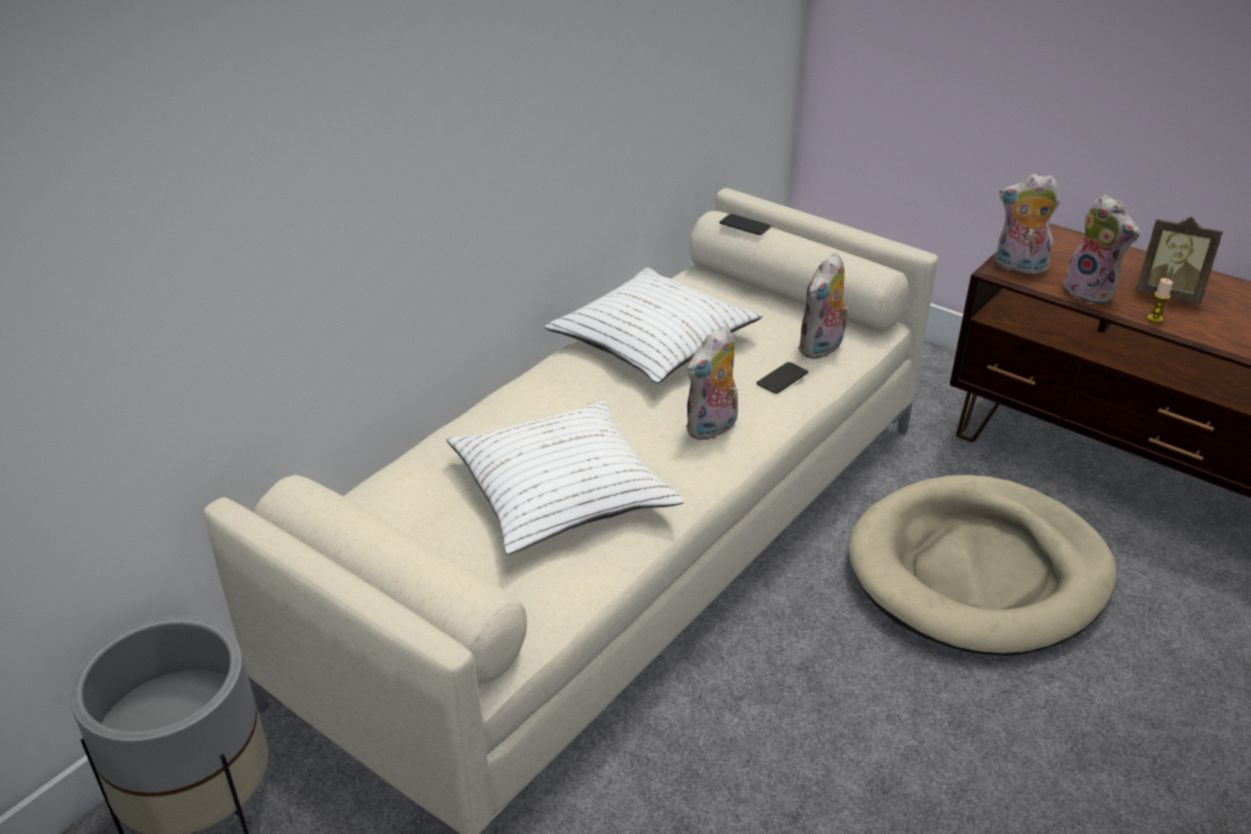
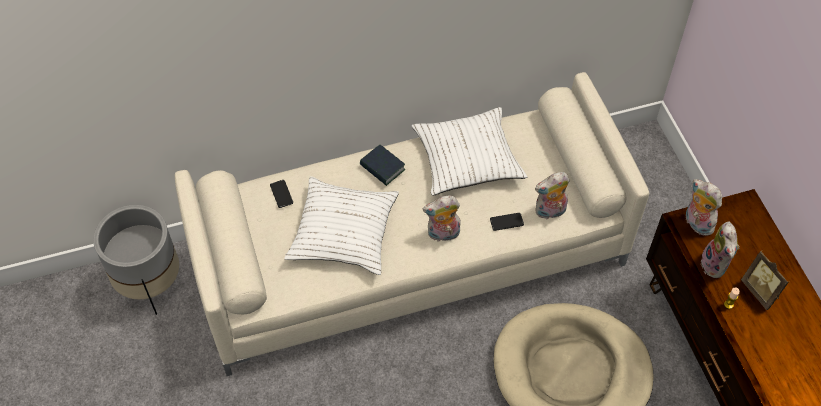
camera: 35 degrees right, 20 degrees up
(545, 394) = (382, 168): none -> book
(745, 225) = (565, 110): phone -> phone (281, 194)

